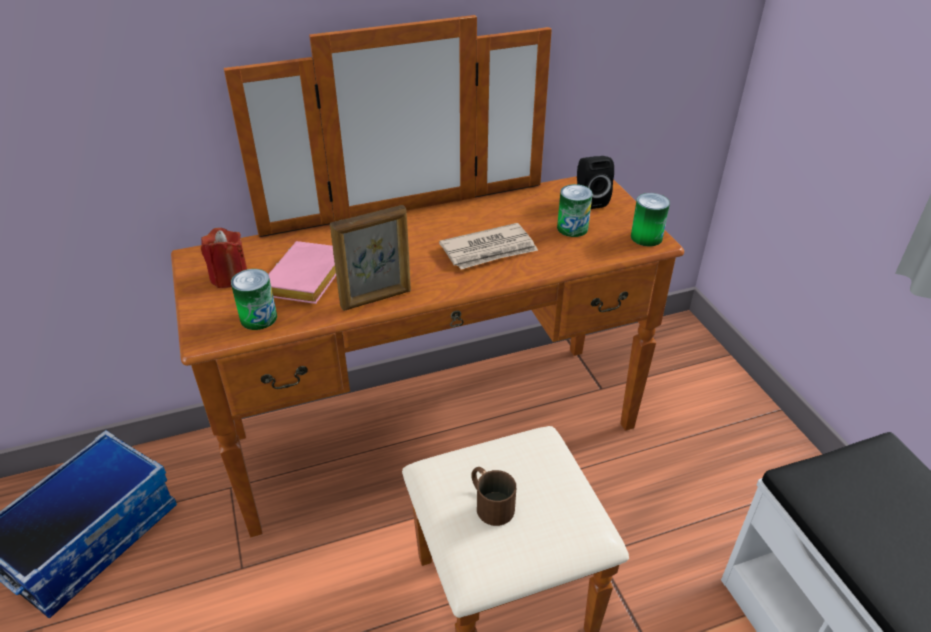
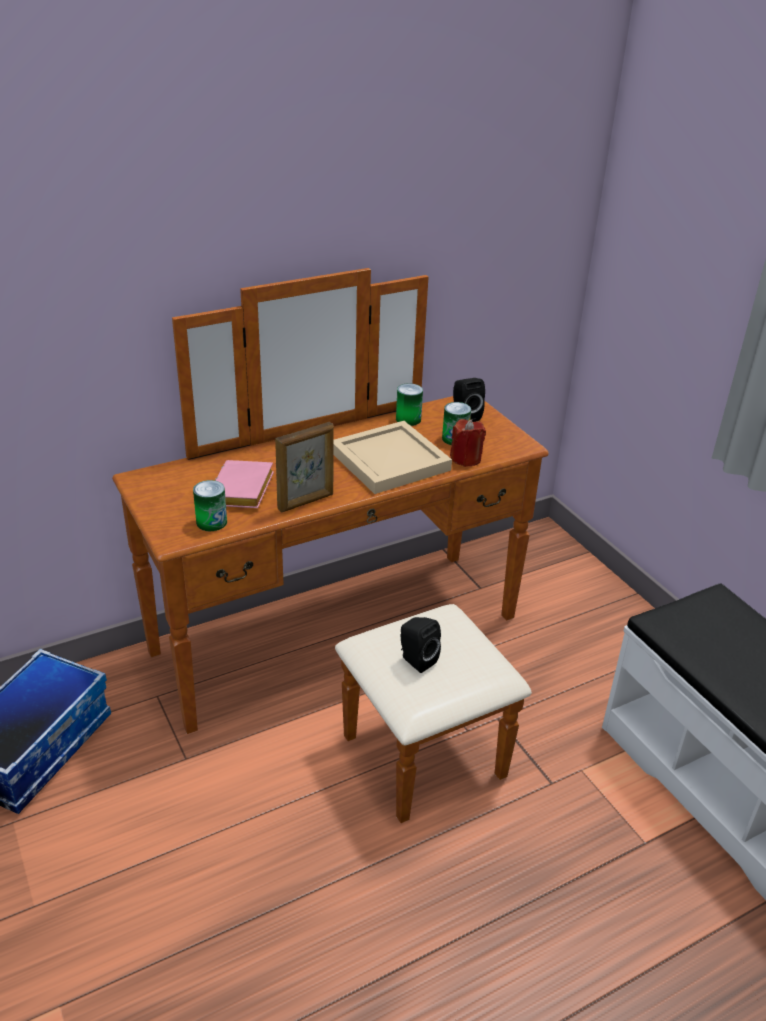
camera: 10 degrees left, 5 degrees down
(229, 277) = (174, 492): red candle -> red candle (466, 459)
(489, 250) = (390, 459): newspaper -> beige tray
(489, 502) = (416, 660): brown mug -> black speaker
(646, 237) = (516, 443): can -> can (408, 419)

